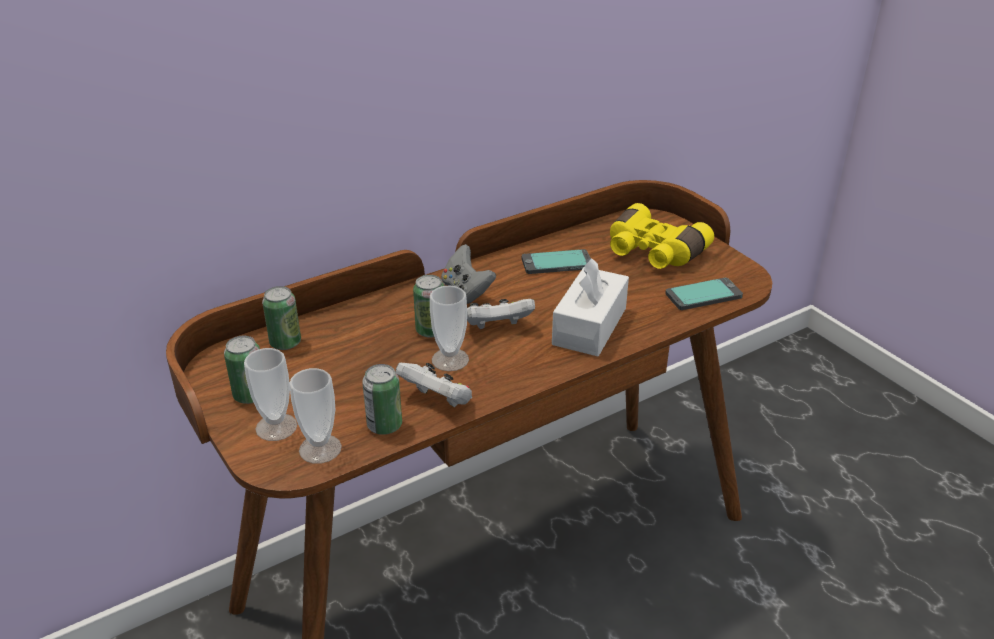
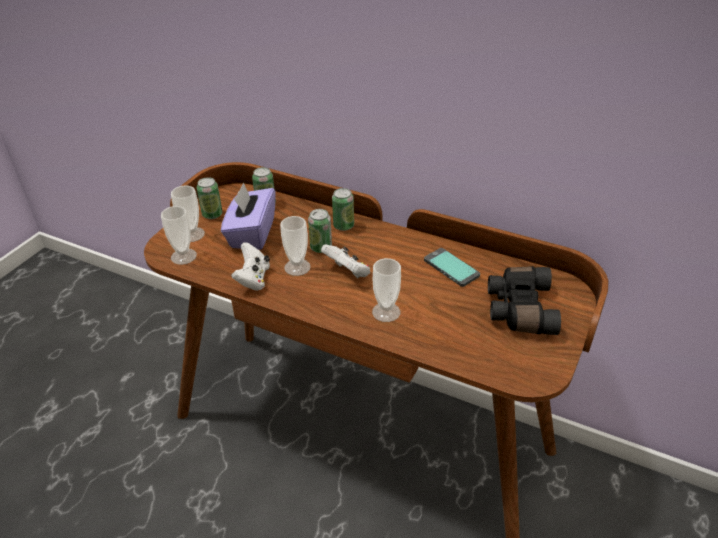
camera: 60 degrees right, 5 degrees up
(339, 374) = (251, 234): none -> purple tissue box
(384, 425) = (217, 269): can -> can (343, 226)
(466, 291) = (377, 243): grey game controller -> none
(589, 326) = (386, 312): white tissue box -> cup
(652, 253) = (518, 309): yellow binoculars -> black binoculars
(703, 295) = (485, 357): phone -> none

